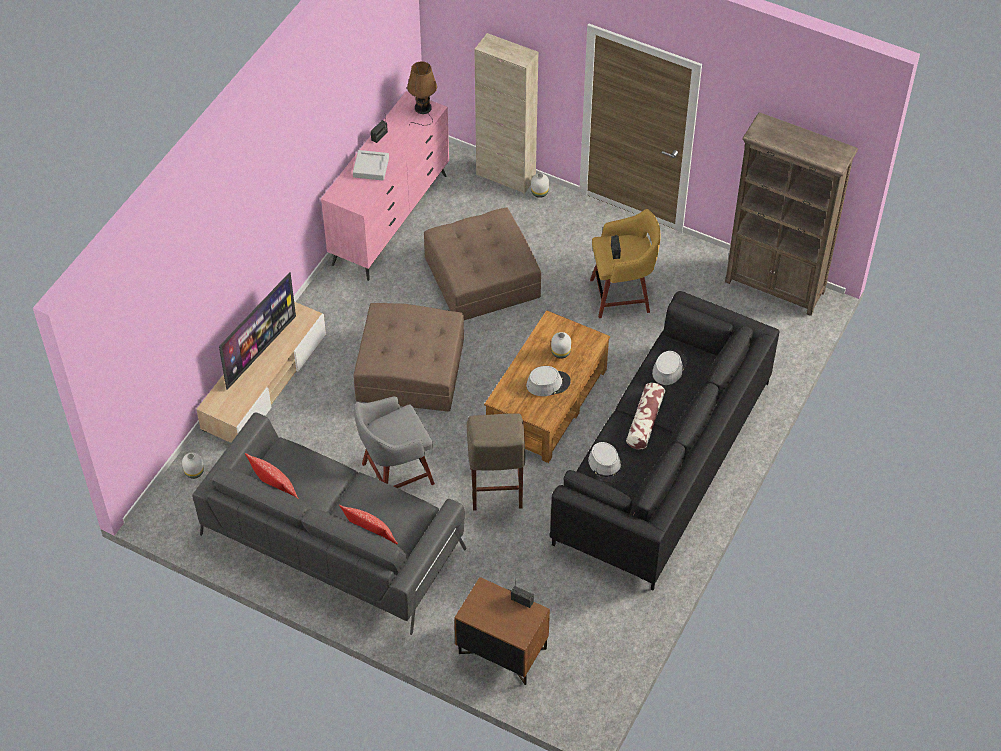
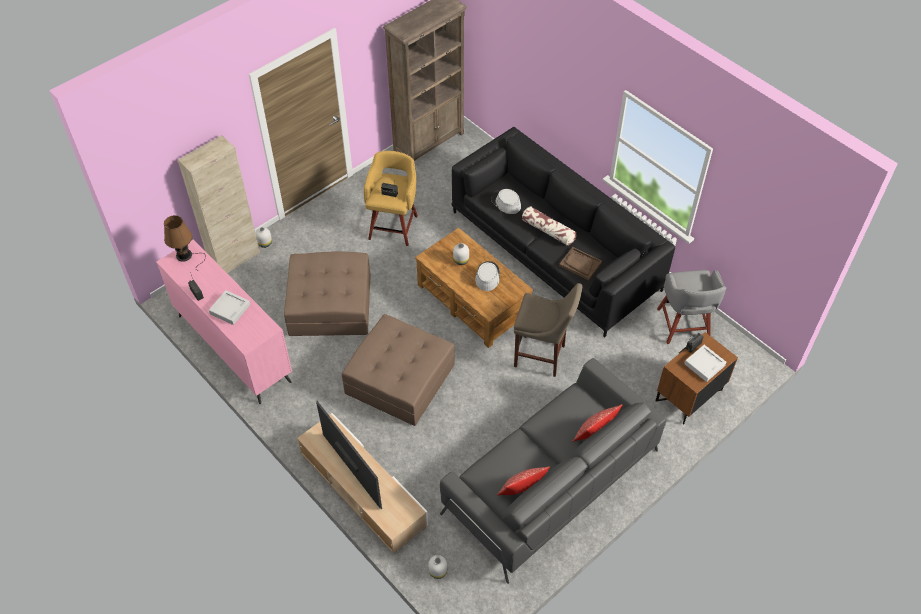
camera: 70 degrees left, 0 degrees up
(395, 474) = (501, 419): grey stool -> grey stool (683, 326)
(498, 617) = (704, 365): none -> grey tray
(606, 466) = (580, 264): grey hat -> brown tray

